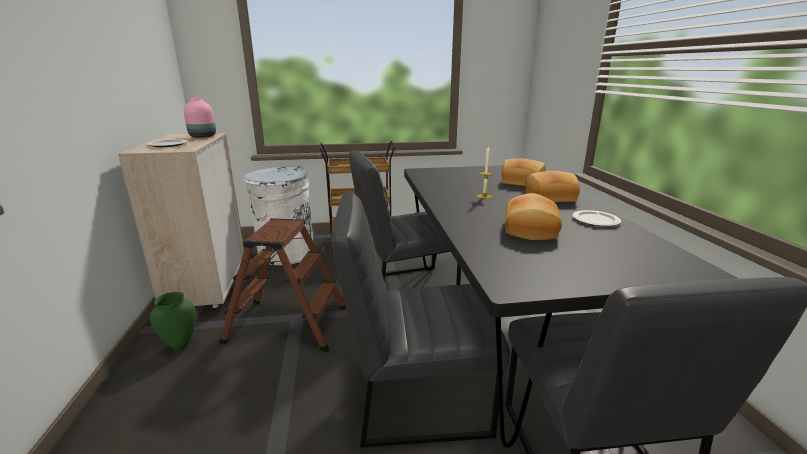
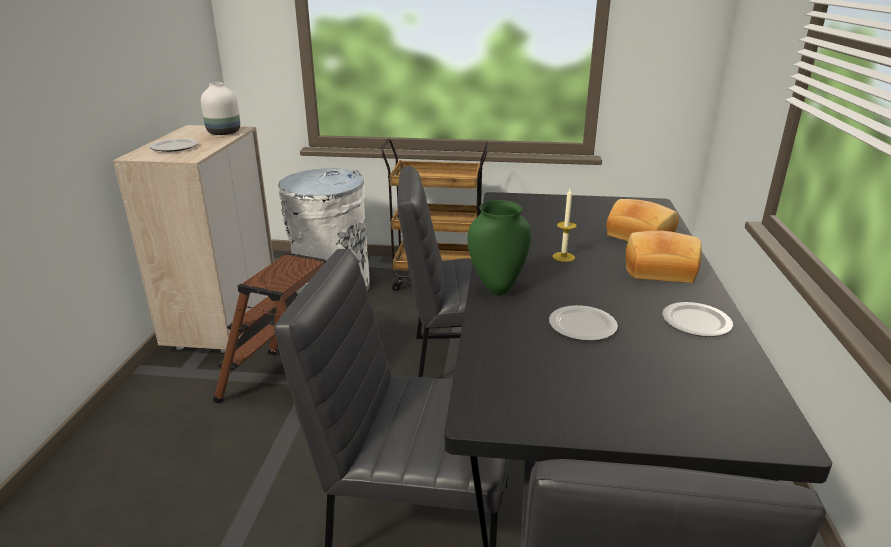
camera: 15 degrees right, 5 degrees up
(180, 346) = (170, 398): green vase -> green vase (497, 290)
(202, 137) = (223, 133): pink vase -> white vase
(528, 229) = (582, 325): bread -> plate

